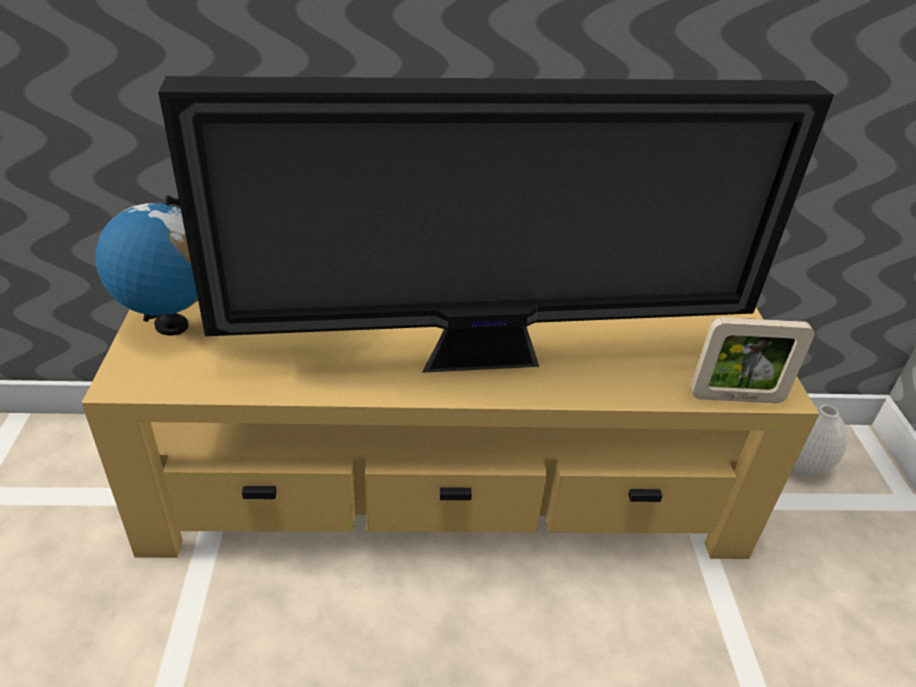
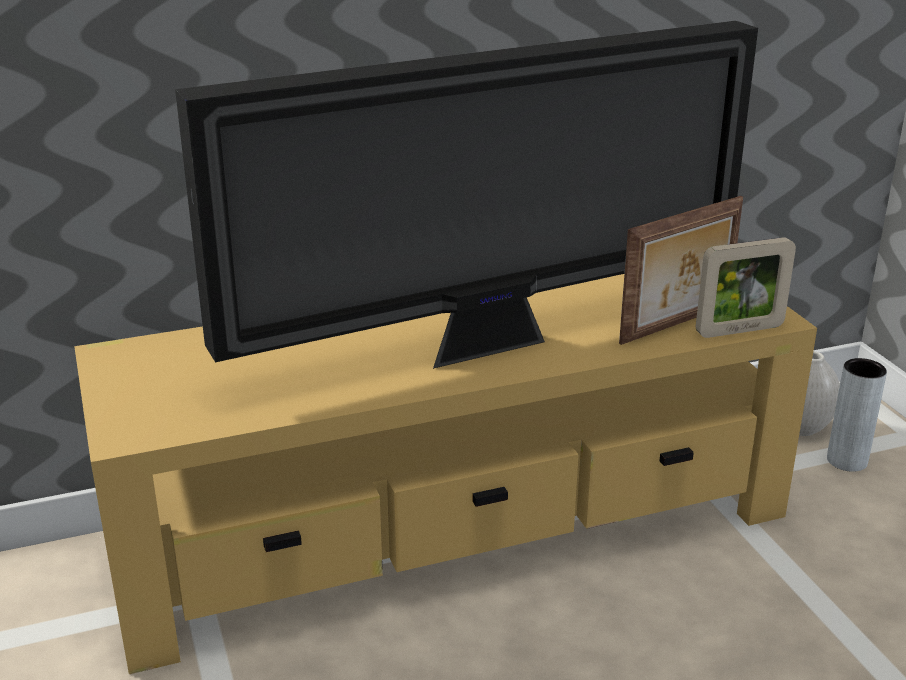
camera: 15 degrees left, 10 degrees down
(171, 325) = (138, 381): globe -> none
(677, 376) = (678, 325): none -> picture frame
(832, 513) = (847, 461): none -> grey vase

